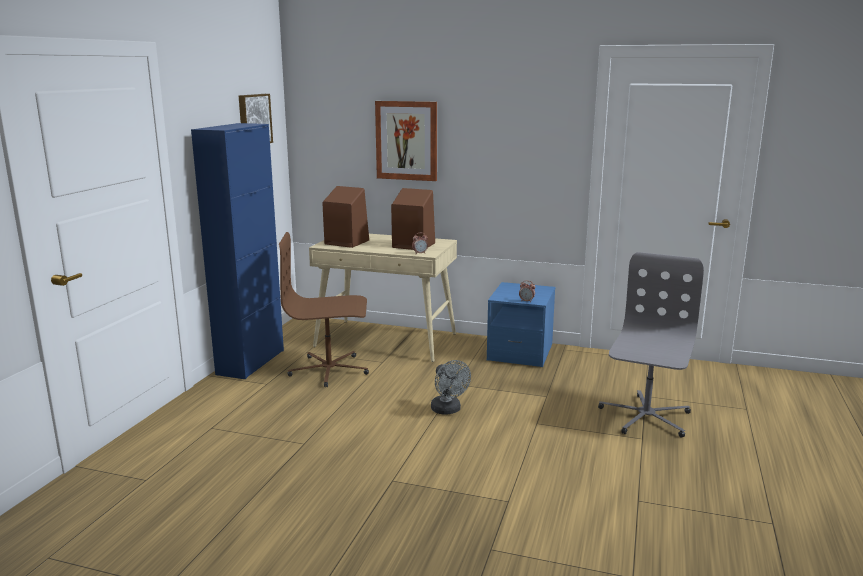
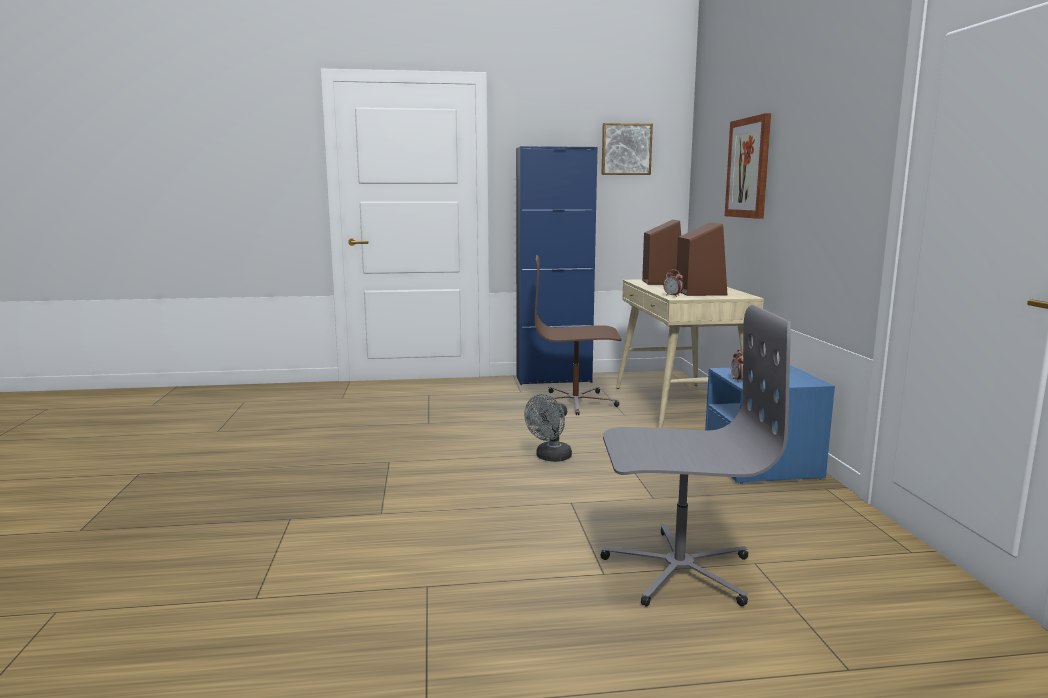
camera: 65 degrees right, 5 degrees down
(329, 370) = (576, 402): brown office chair -> brown office chair turned 60 degrees counterclockwise

